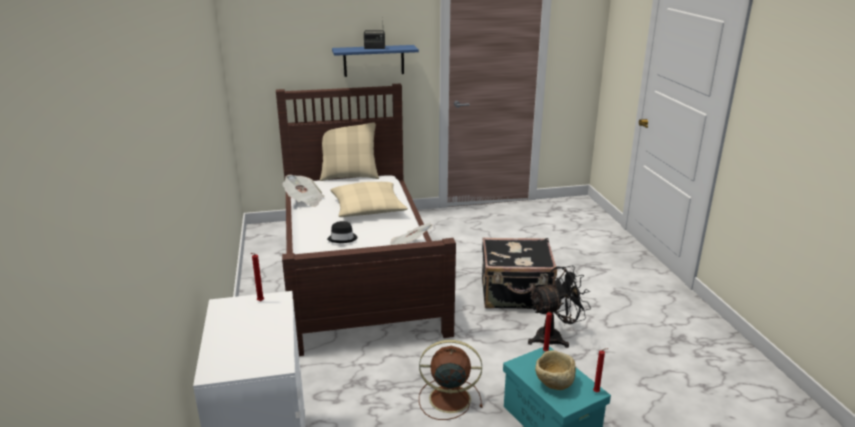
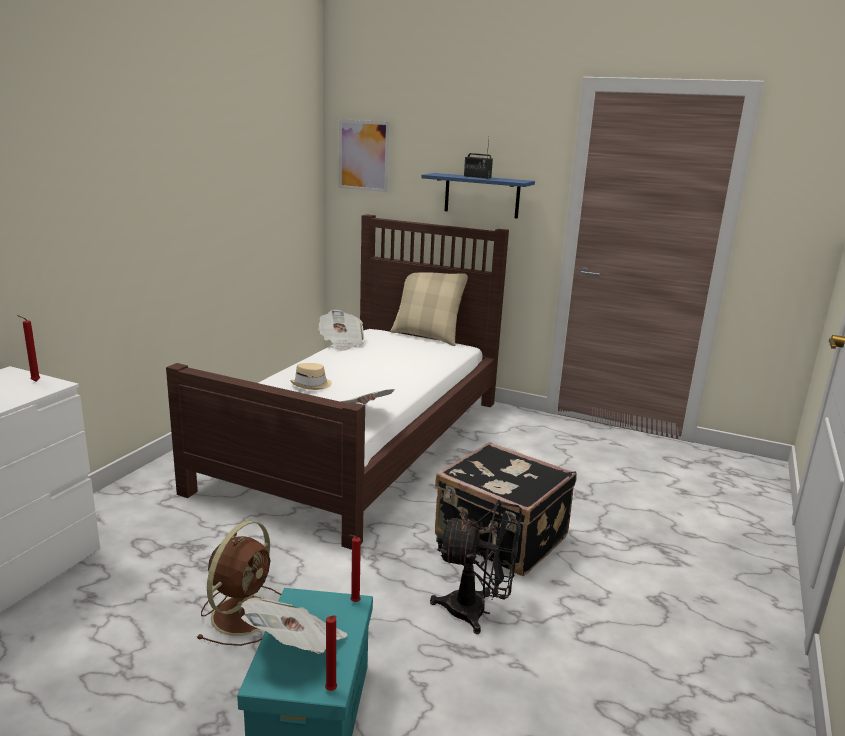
camera: 35 degrees right, 5 degrees down
(264, 40) = (363, 155): none -> picture
(342, 238) = (312, 385): black hat -> beige hat
(368, 208) = (388, 367): beige pillow -> none
(447, 398) = (244, 613): brown fan -> brown fan turned 75 degrees clockwise
(554, 384) = (296, 647): beige bowl -> newspaper

